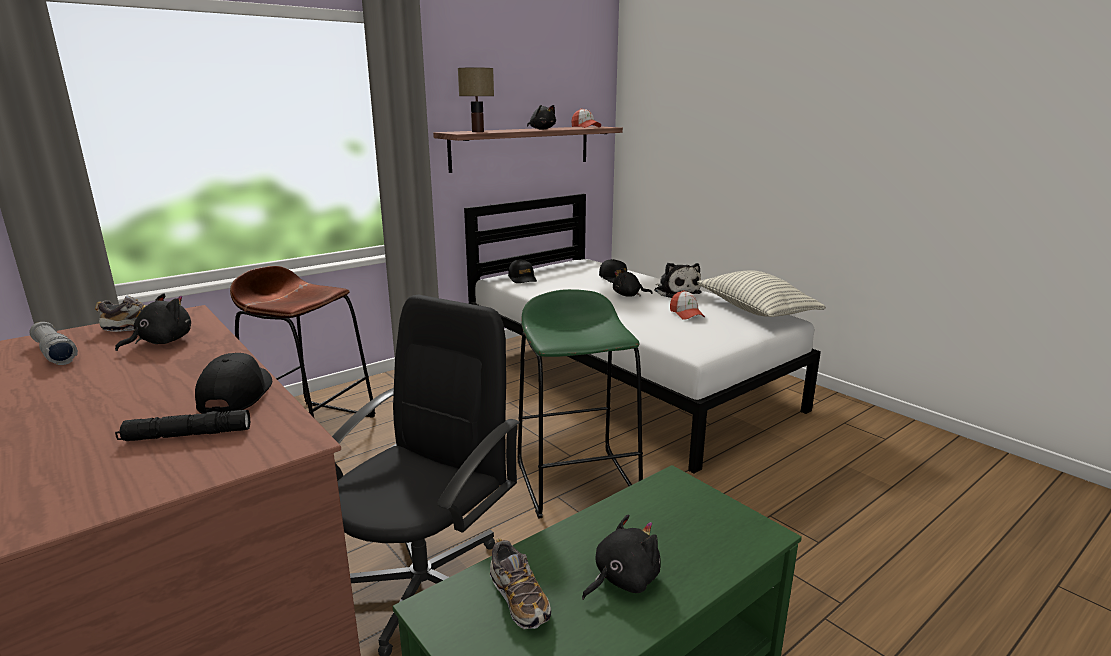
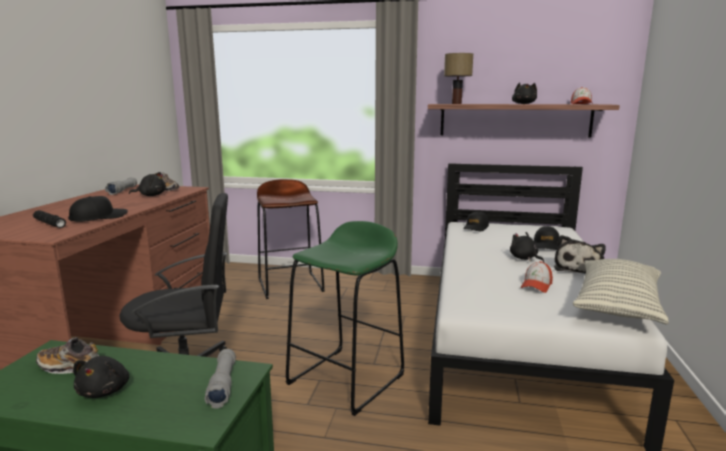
camera: 50 degrees right, 5 degrees down
(519, 599) = (69, 367): shoe -> shoe turned 75 degrees clockwise
(622, 579) = (105, 390): black plush toy -> black plush toy turned 75 degrees clockwise
(689, 502) = (223, 385): none -> grey flashlight

